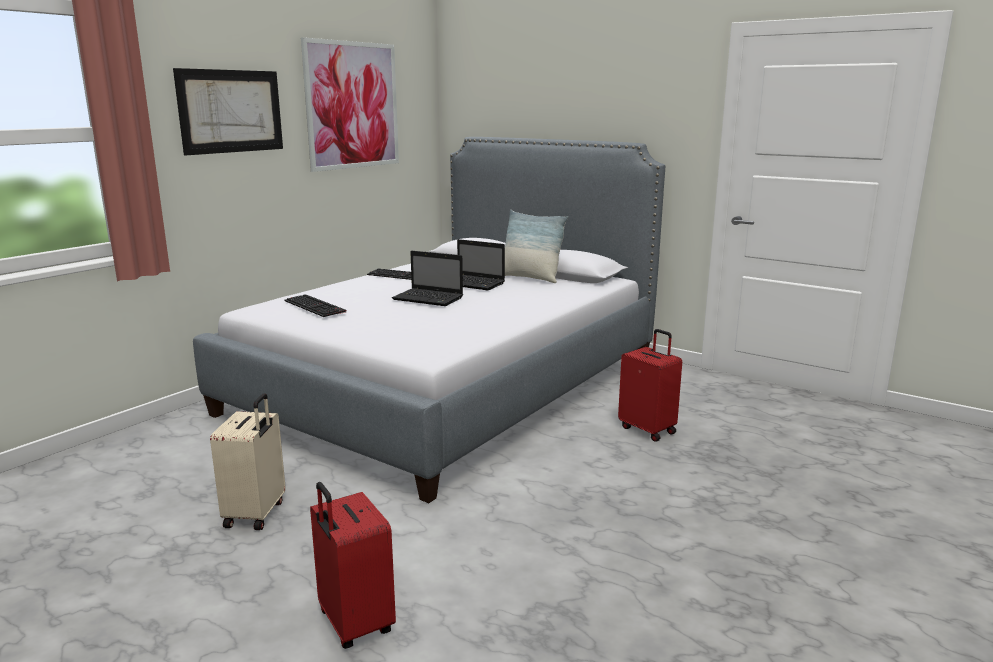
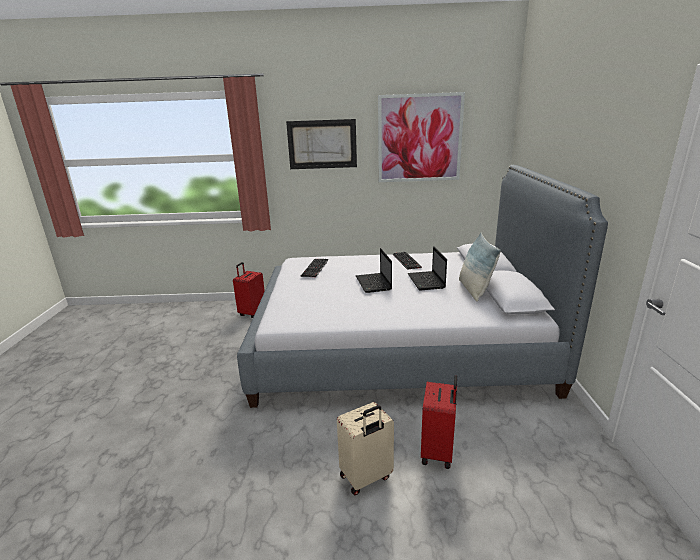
camera: 55 degrees right, 5 degrees up
(256, 514) = (204, 366): beige suitcase -> beige suitcase (366, 477)
(354, 624) = (128, 441): red suitcase -> red suitcase (252, 313)

